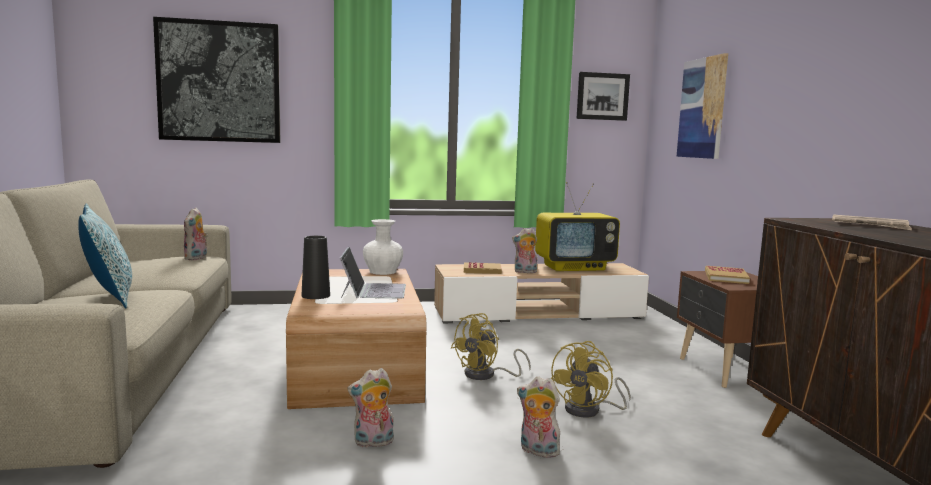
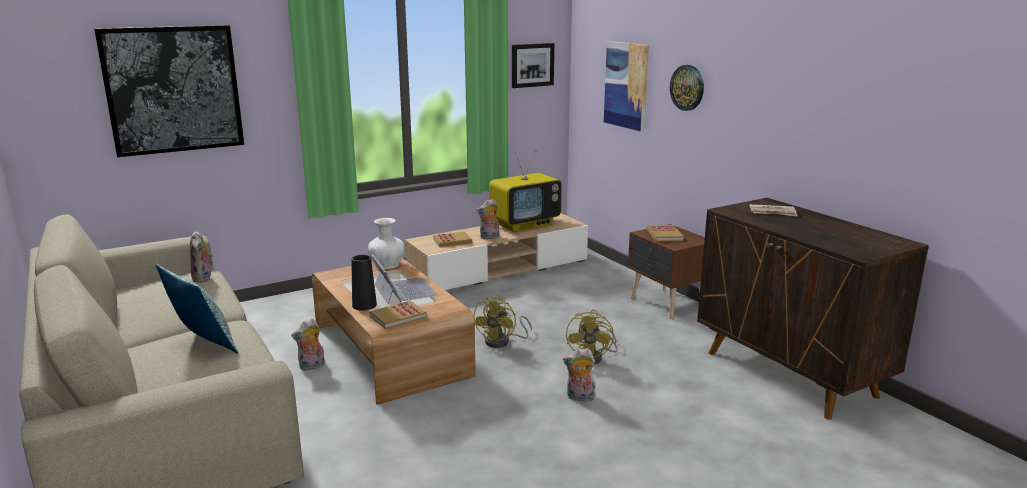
camera: 20 degrees left, 10 degrees up
(337, 308) = (398, 317): none -> book
(373, 443) = (466, 417): plush toy -> plush toy (312, 366)
(769, 92) = (687, 87): none -> wall clock

